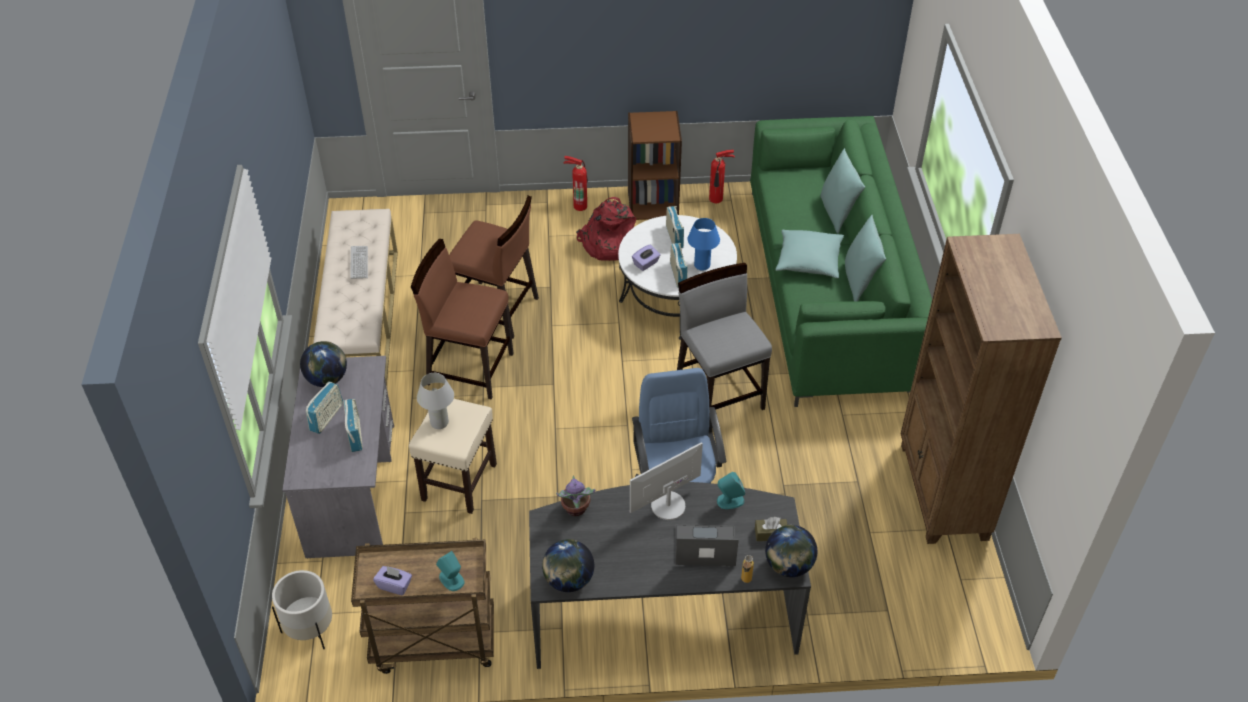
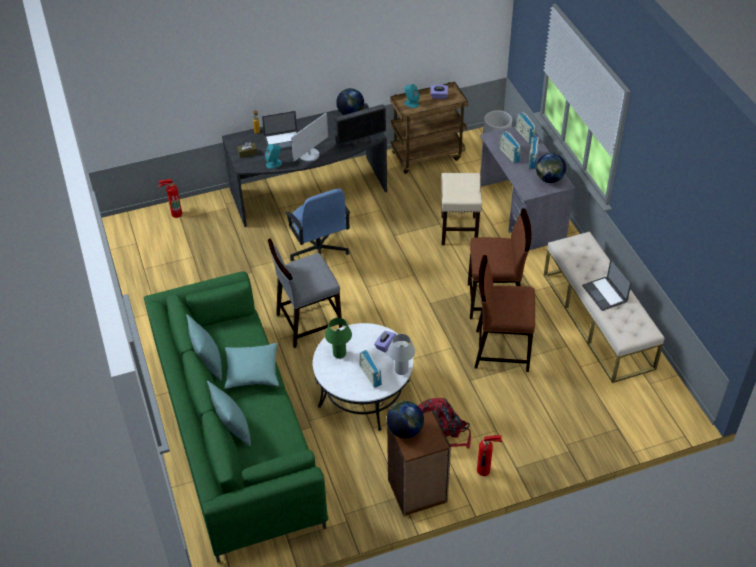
camera: 165 degrees right, 0 degrees up
(359, 263) = (605, 294): keyboard -> laptop
(439, 423) = (469, 186): white table lamp -> white table lamp (401, 370)
(575, 509) = (360, 143): potted plant -> monitor
(678, 274) = (356, 341): radio -> radio (525, 135)
(702, 265) = (339, 354): blue table lamp -> green table lamp
(717, 200) = (357, 511): fire extinguisher -> fire extinguisher (175, 213)
(719, 394) = (308, 322): grey chair -> grey chair turned 105 degrees clockwise
(788, 566) = (235, 141): globe -> globe (405, 430)
(942, 492) = (145, 289): brown bookcase -> none

